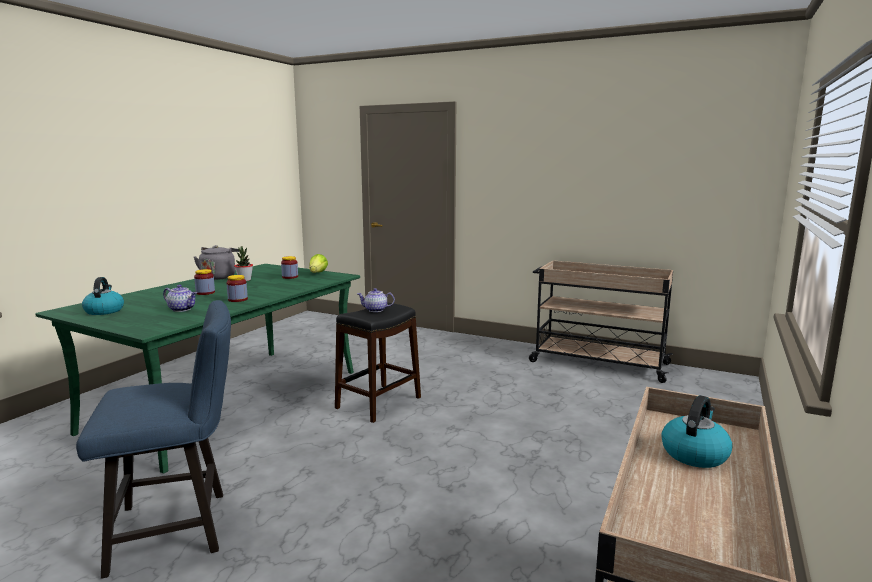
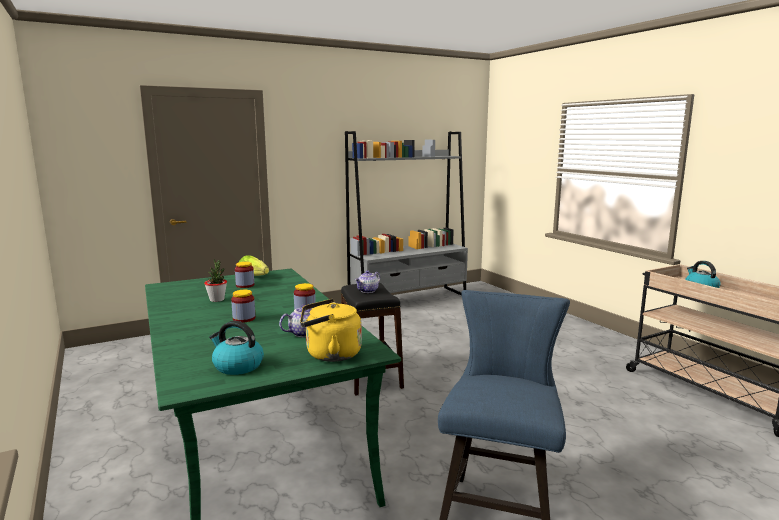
camera: 55 degrees left, 0 degrees up
(137, 323) = (330, 354): none -> yellow kettle
(219, 277) = (171, 306): grey kettle -> none
(597, 363) = (409, 300): beige cart -> grey bookcase

